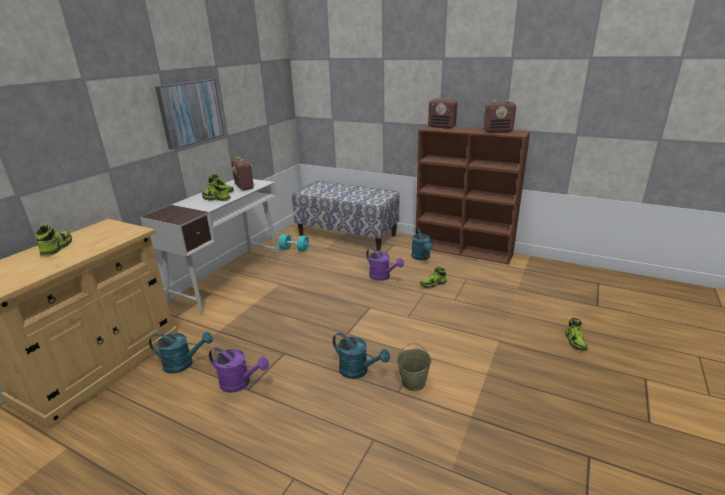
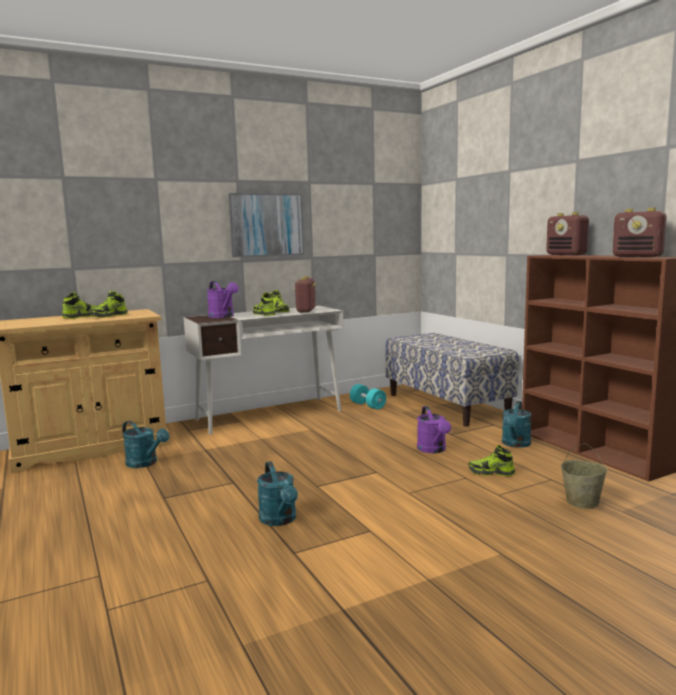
camera: 35 degrees right, 15 degrees down
(240, 383) = (164, 491): purple watering can -> purple watering can (223, 316)
(413, 382) = (323, 551): beige bucket -> beige bucket (582, 502)
(575, 341) = (636, 598): shoe -> shoe (109, 316)

